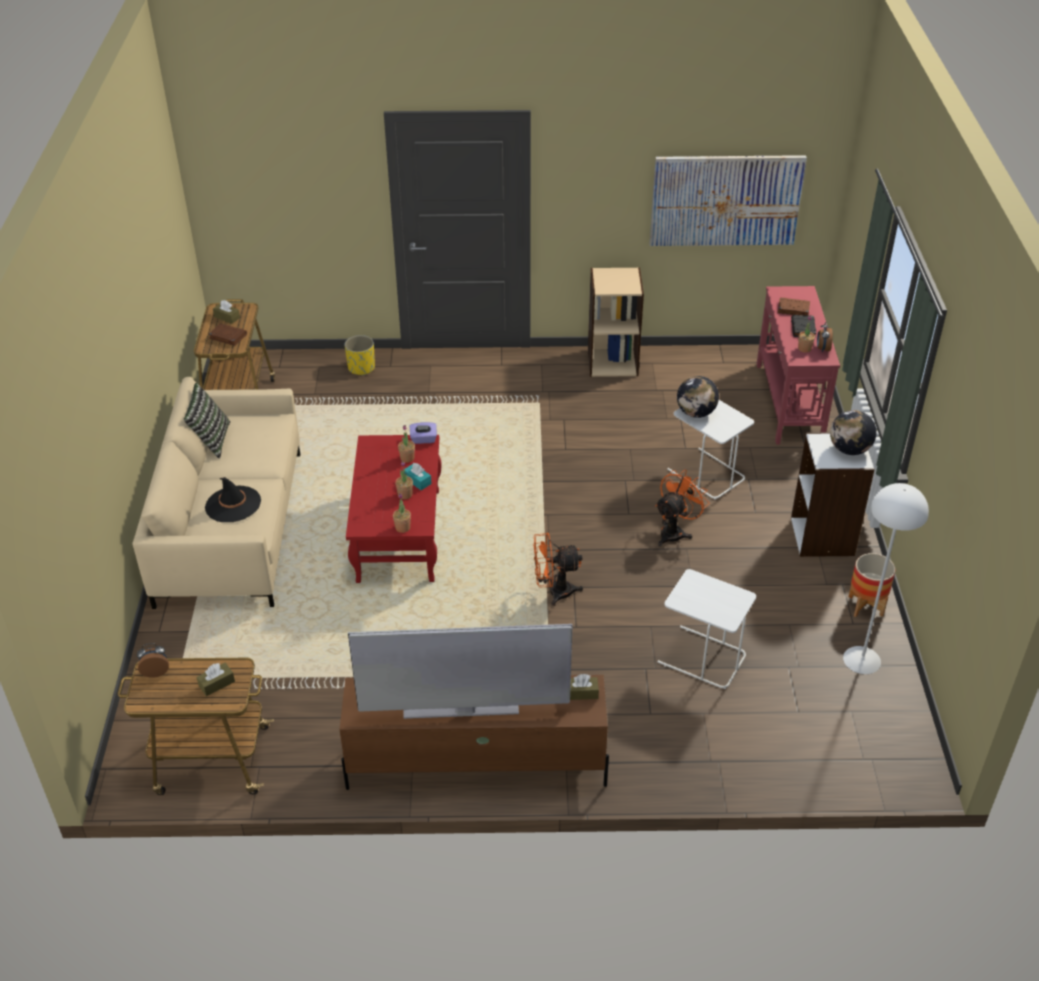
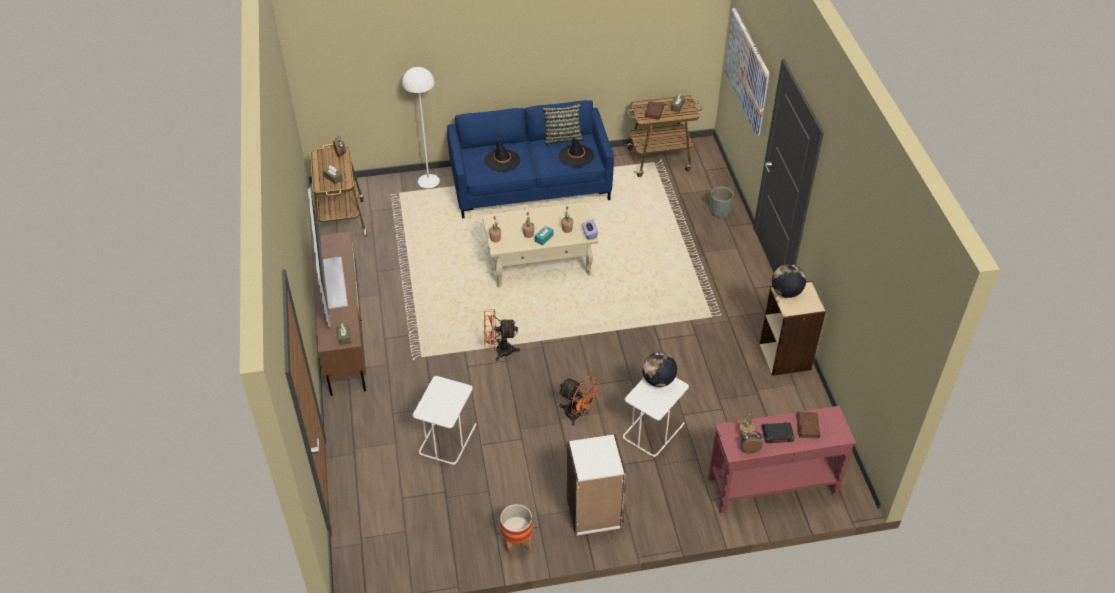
camera: 80 degrees right, 5 degrees up
(231, 527) = (530, 185): beige sofa -> blue sofa
(259, 432) = (576, 156): none -> black hat
(361, 368) = (719, 211): yellow planter -> grey planter
(398, 534) = (540, 263): red coffee table -> beige coffee table
(554, 592) = (499, 350): orange fan -> orange fan turned 75 degrees counterclockwise
(725, 200) = (869, 320): picture -> picture (747, 71)
(849, 450) = (598, 463): globe -> globe (786, 292)
(861, 659) = (458, 538): white floor lamp -> white floor lamp (428, 181)

